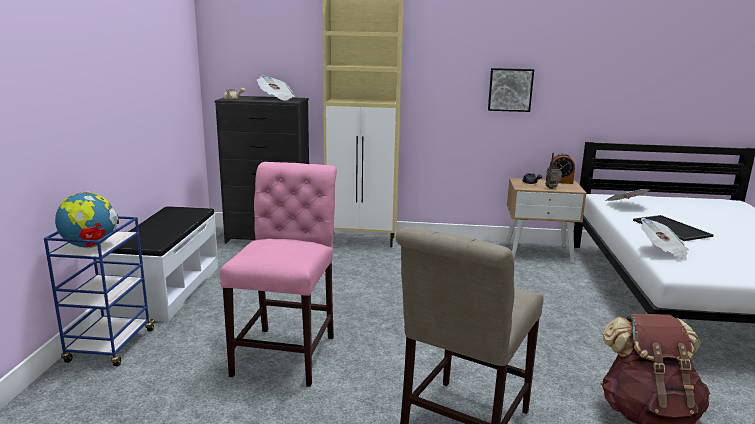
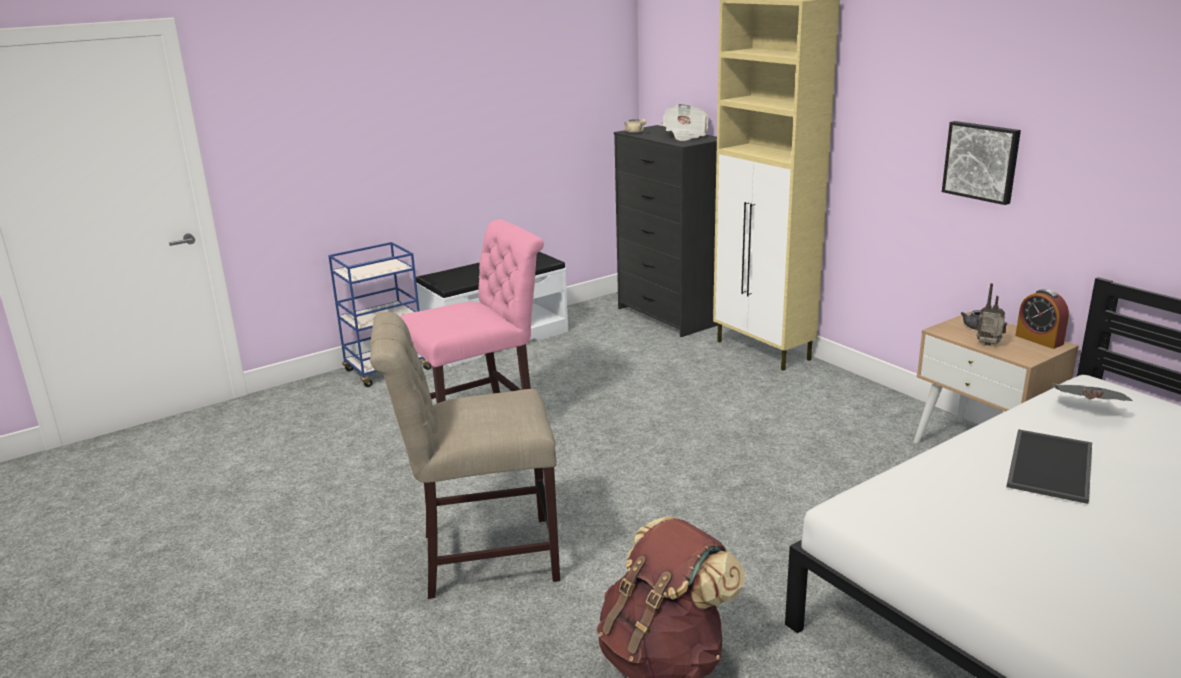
camera: 50 degrees right, 5 degrees up
(90, 246) = (362, 271): globe -> none
(663, 252) = (917, 483): newspaper -> none

